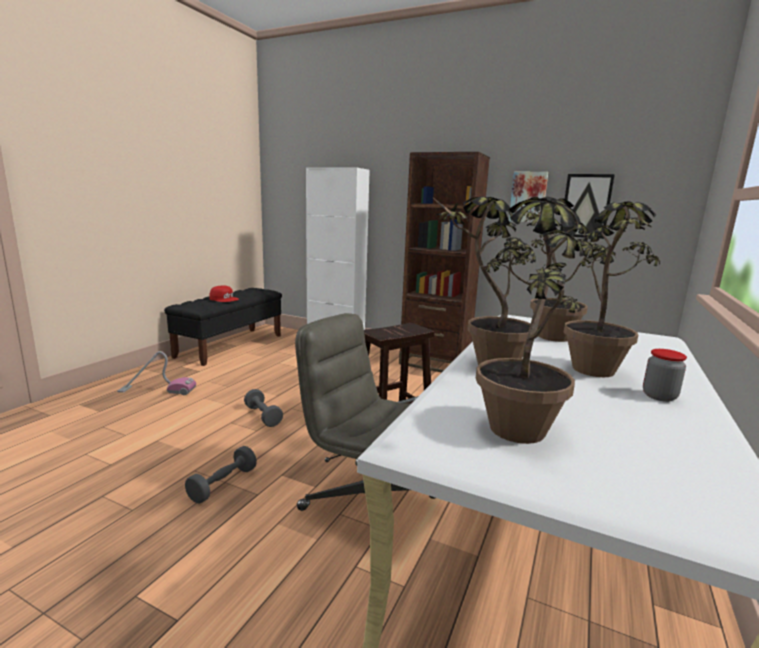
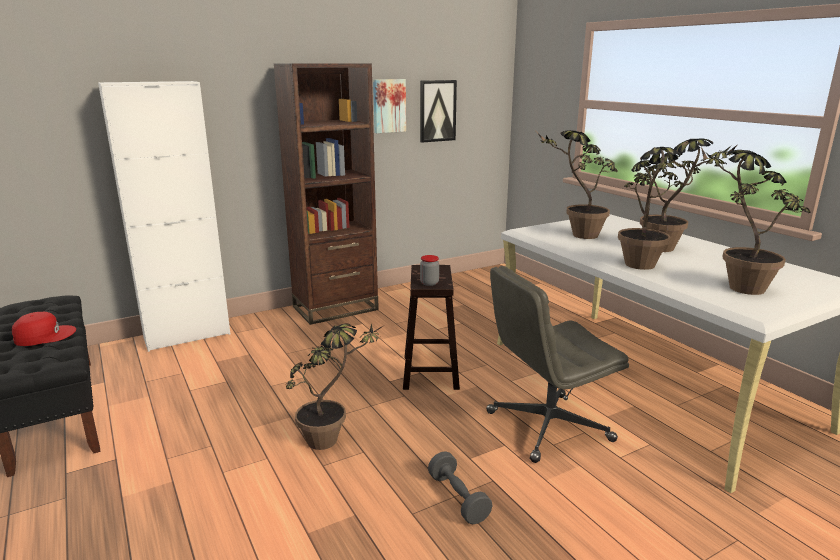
camera: 55 degrees left, 5 degrees up
(157, 390) = (134, 511): vacuum cleaner -> none
(263, 416) = (333, 439): grey dumbbell -> potted plant
(659, 396) = (708, 250): jar -> jar (429, 283)

